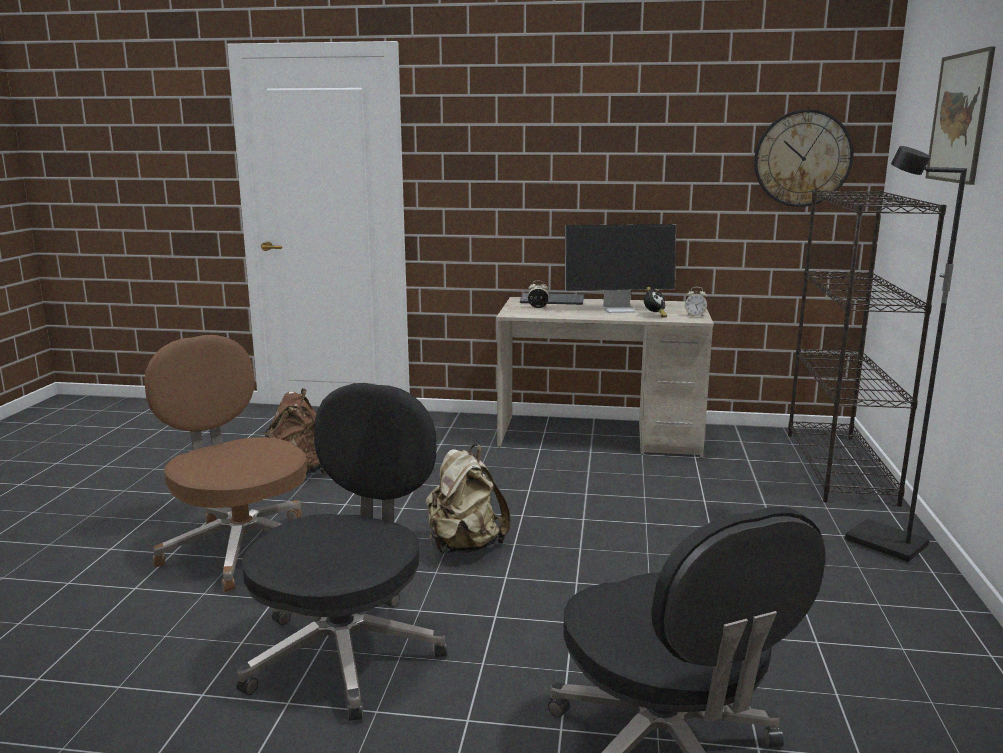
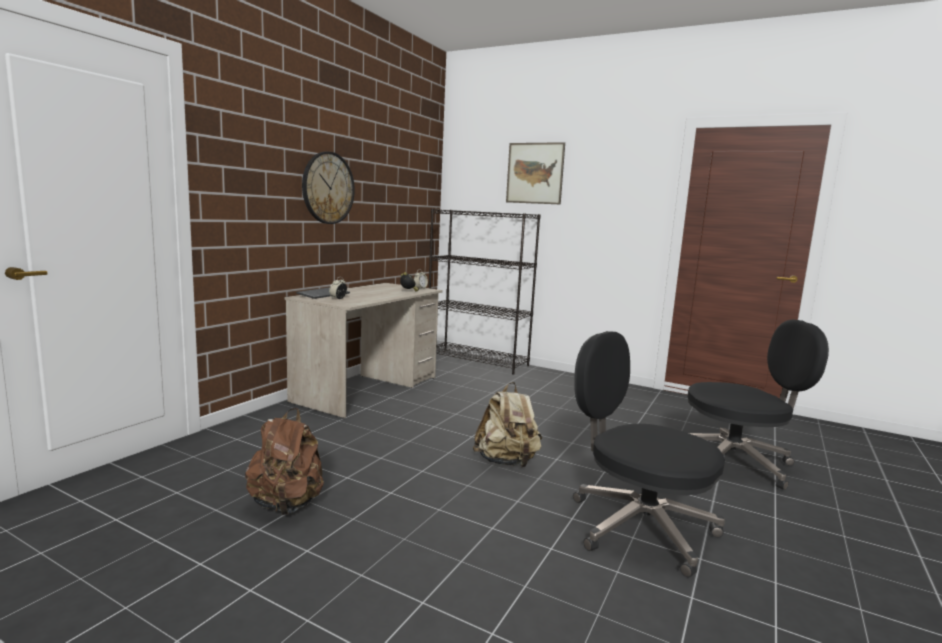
camera: 70 degrees left, 5 degrees down
(240, 548) = (441, 556): brown office chair -> none
(619, 309) = (378, 292): monitor -> none
(802, 158) = (416, 190): wall clock -> wall clock (328, 188)
(884, 544) = (564, 379): black floor lamp -> none

